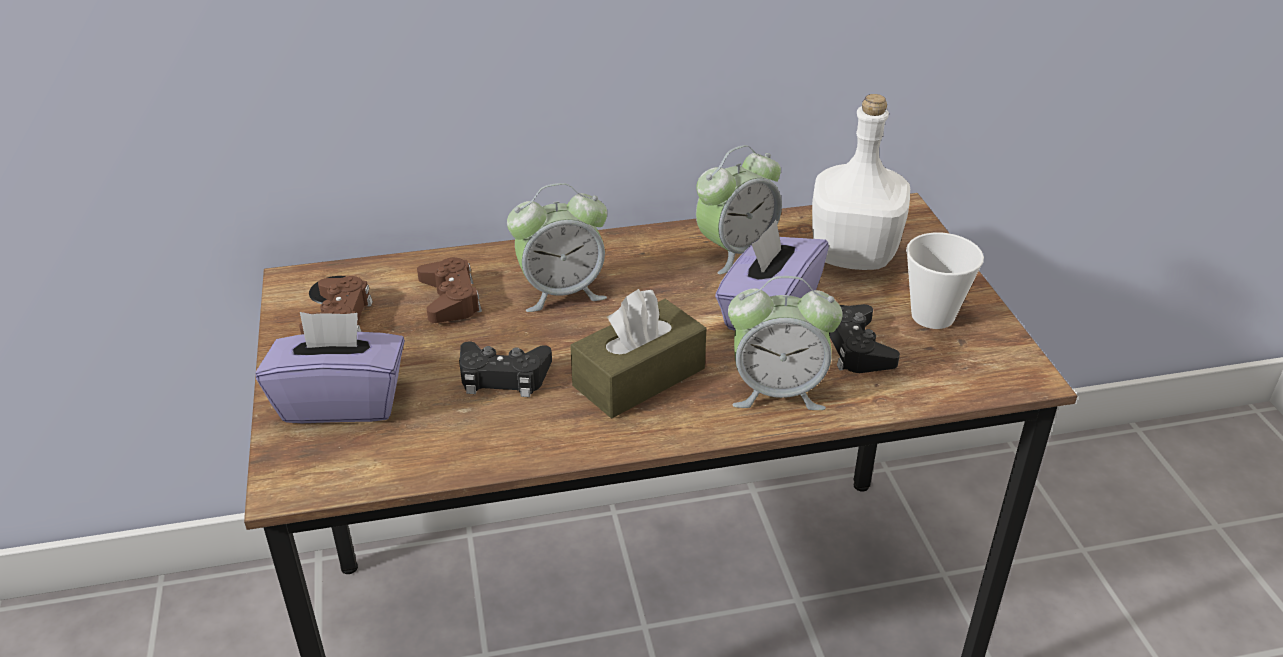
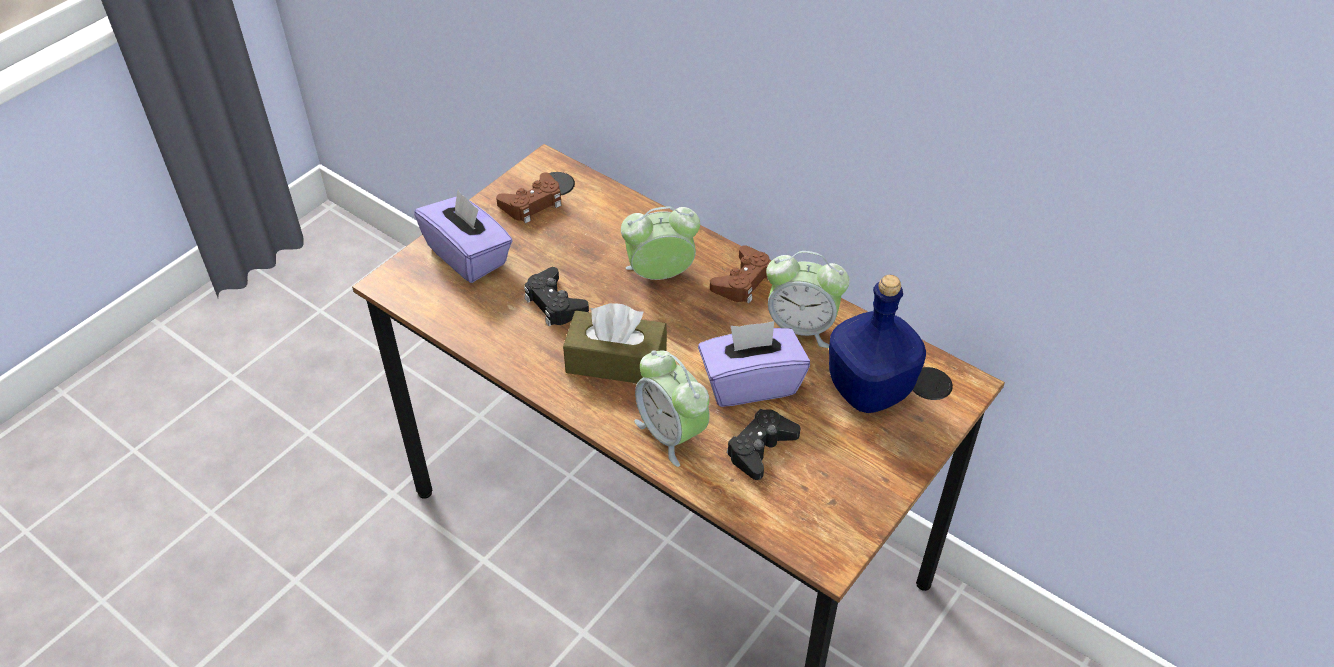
camera: 50 degrees right, 10 degrees up
(450, 299) = (599, 234): brown game controller -> brown game controller (743, 281)
(561, 292) = (660, 275): alarm clock -> alarm clock turned 135 degrees clockwise
(853, 256) = (868, 391): white bottle -> blue bottle
(932, 316) = (844, 471): cup -> none

